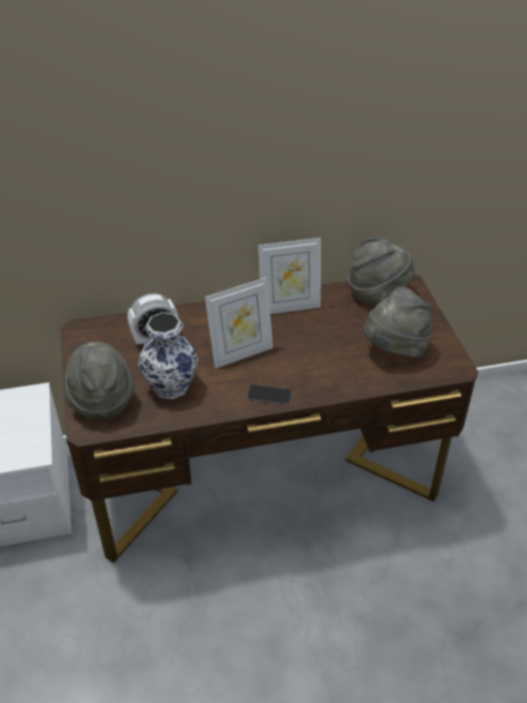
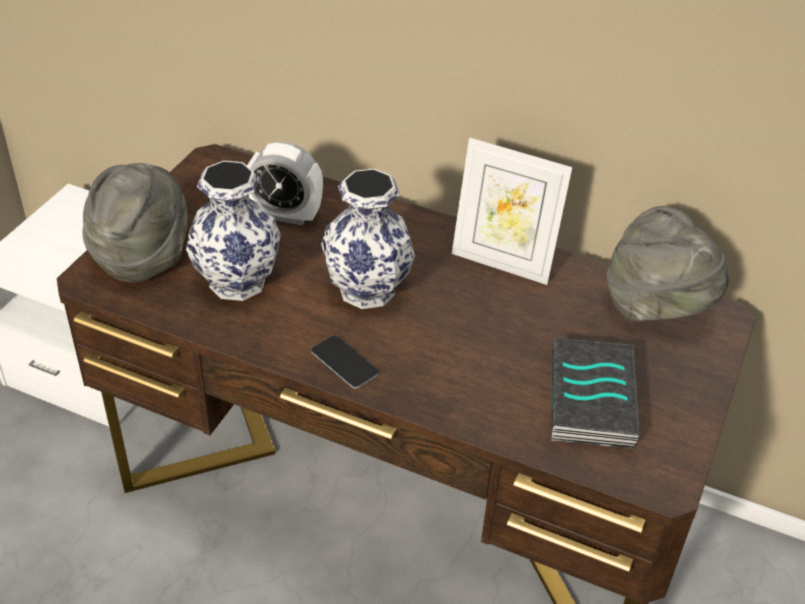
camera: 35 degrees right, 0 degrees up
(241, 354) = (368, 289): picture frame -> vase
(395, 349) = (594, 401): grey hat -> book

